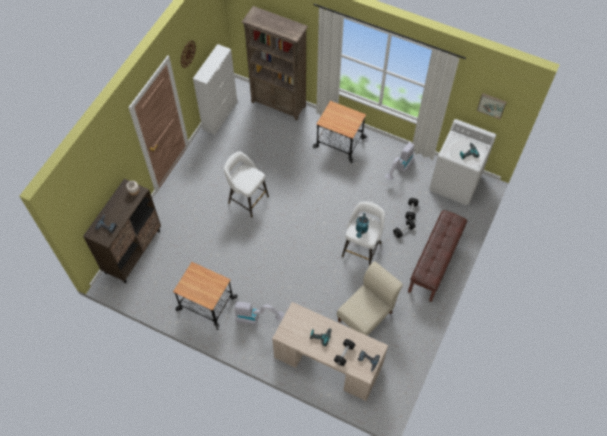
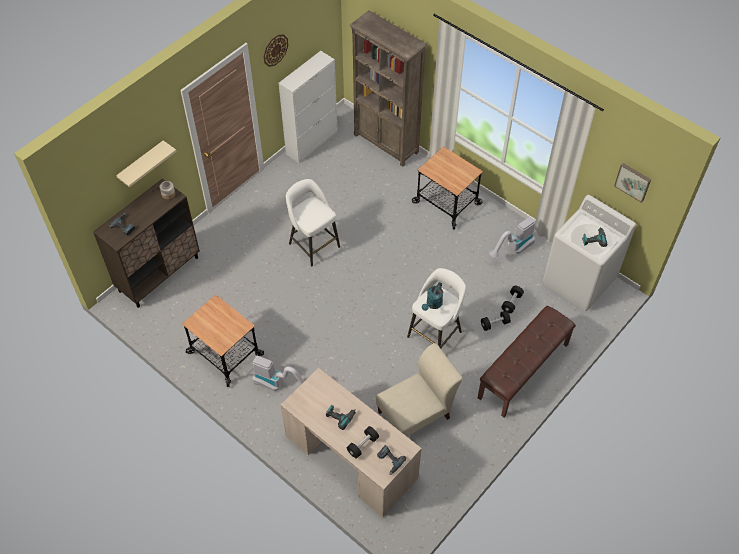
camera: 15 degrees right, 5 degrees down
(109, 173) = (142, 164): none -> beige shelf

